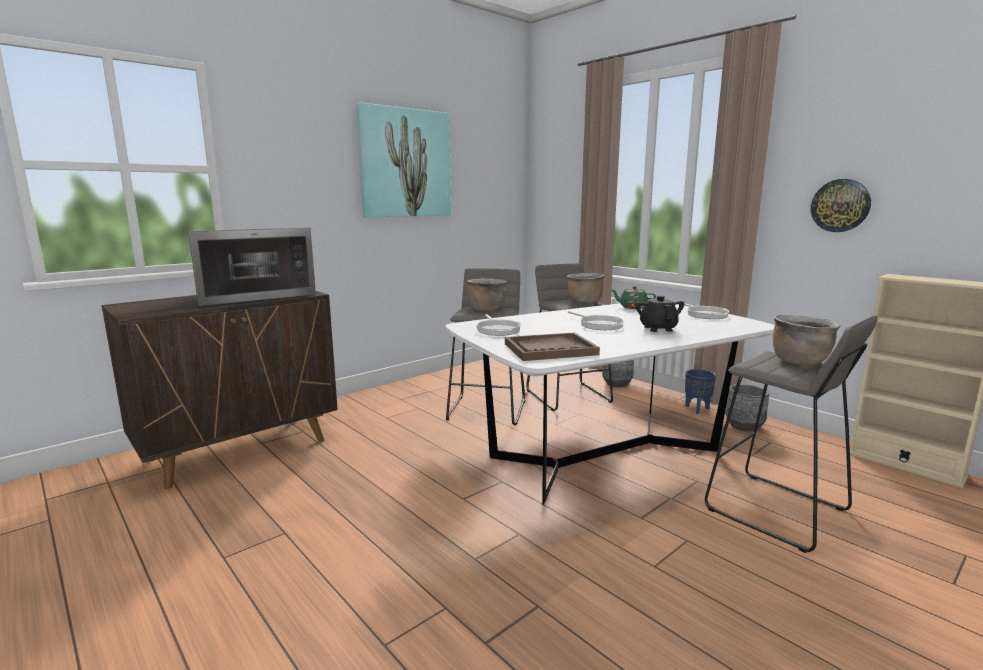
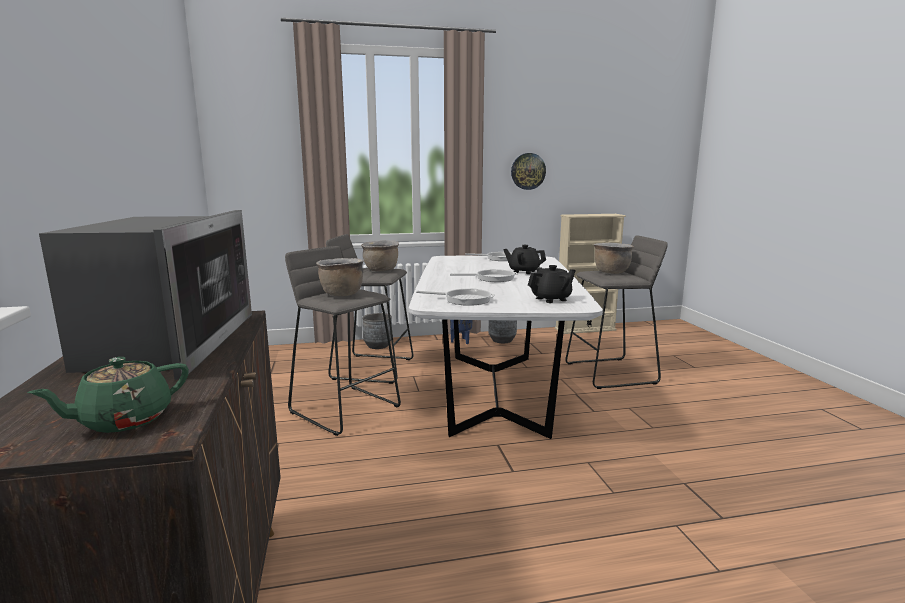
camera: 60 degrees left, 0 degrees up
(405, 163) = (134, 113): picture -> none
(550, 349) = (551, 299): brown tray -> black teapot
(632, 307) = (449, 264): green teapot -> green teapot (124, 420)

